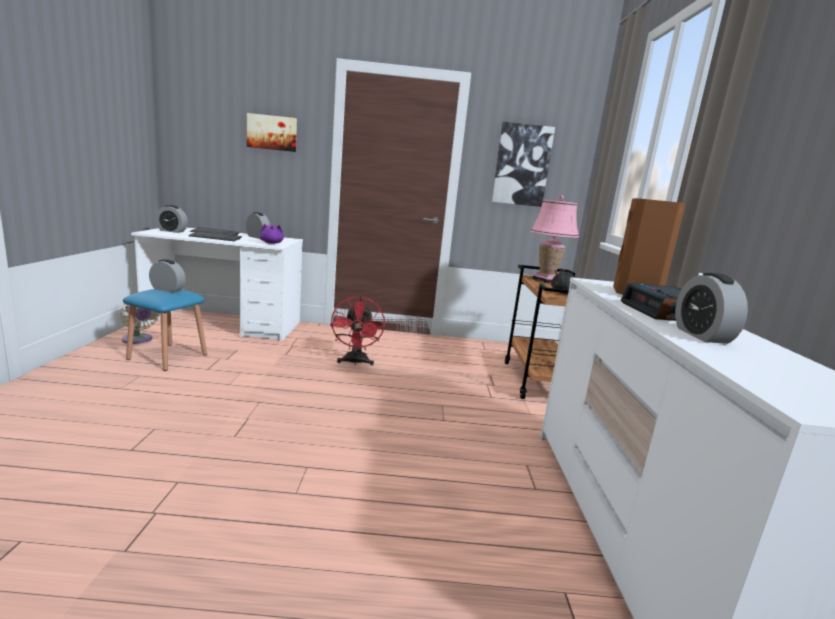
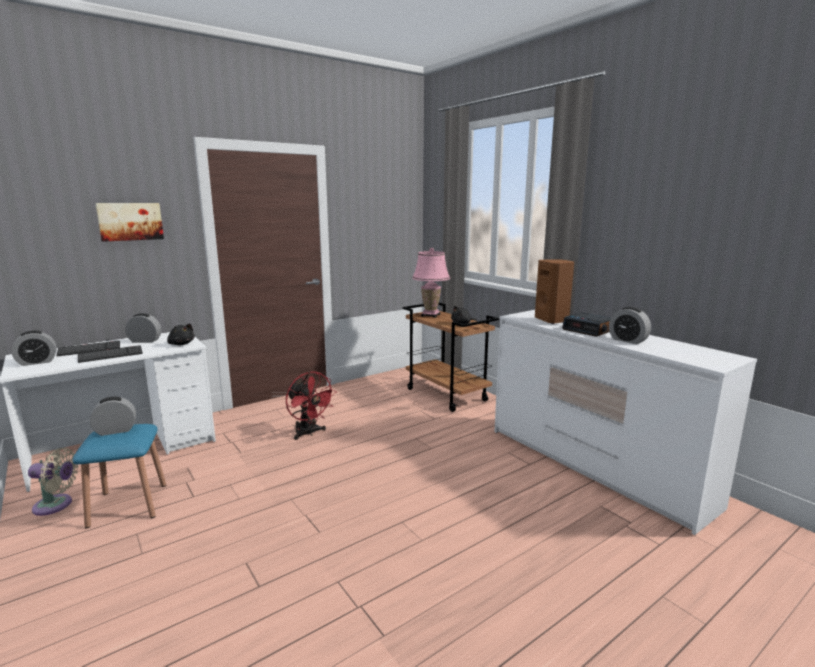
camera: 35 degrees left, 0 degrees up
(271, 243) = (181, 344): purple plush toy -> black plush toy
(522, 165) = (375, 221): picture -> none

